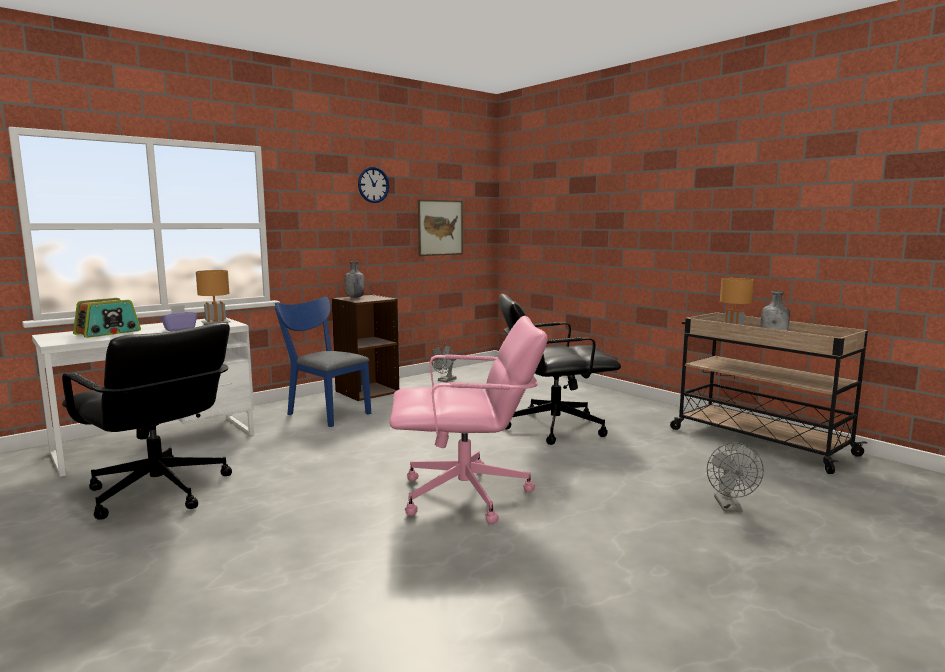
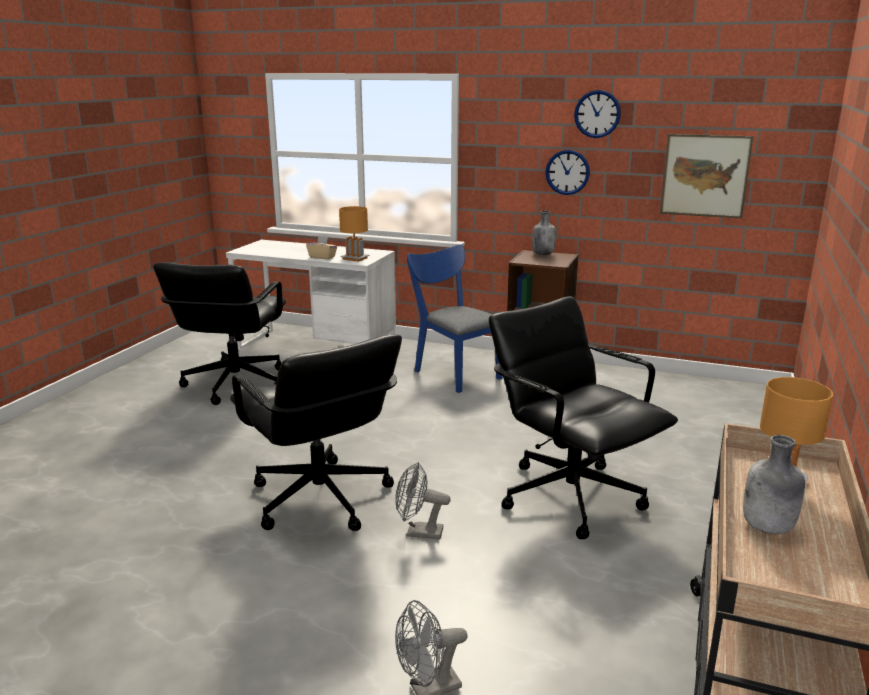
camera: 60 degrees right, 10 degrees up
(108, 332) = (287, 249): radio -> none
(179, 329) = (322, 257): purple tissue box -> beige tissue box
(325, 412) = (453, 372): blue chair -> blue chair turned 45 degrees counterclockwise
(357, 230) = (567, 172): none -> wall clock
(445, 380) = (642, 388): grey fan -> grey fan (418, 532)
(467, 495) = (320, 499): pink office chair -> black office chair

